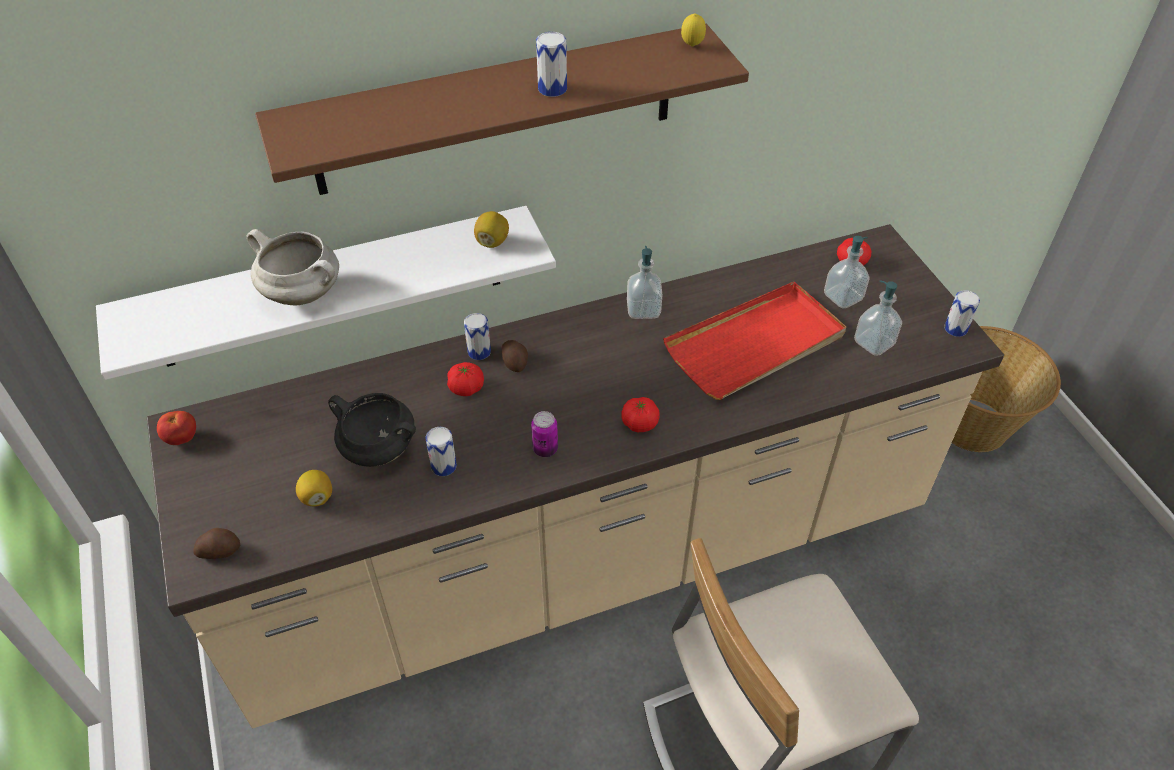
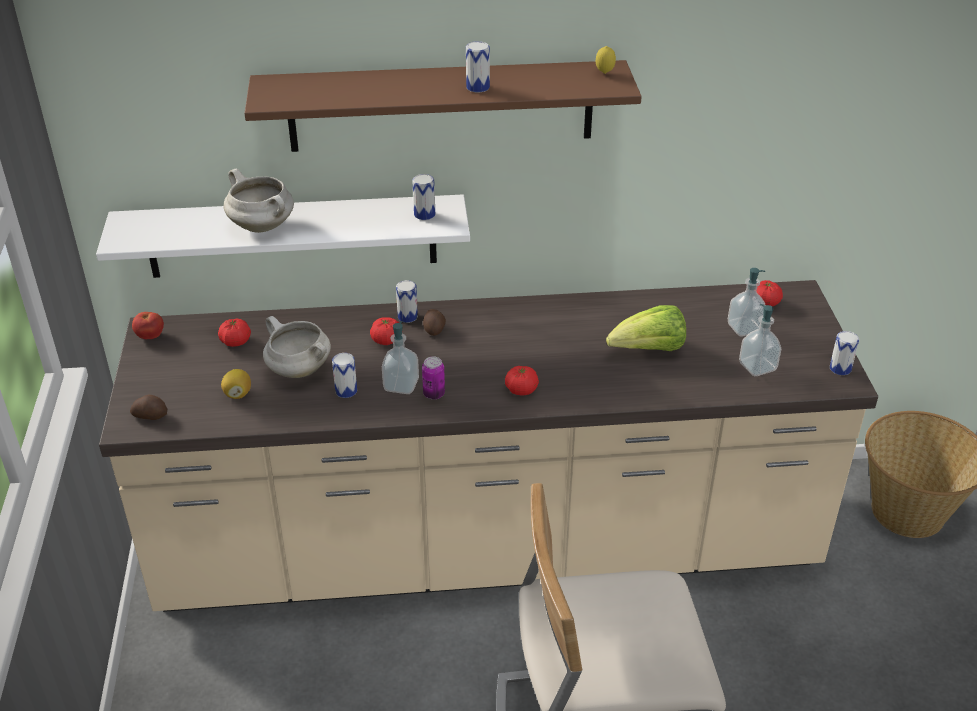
camera: 15 degrees right, 10 degrees down
(289, 425) = (236, 341): none -> tomato
(377, 449) = (298, 370): black cooking pot -> white cooking pot
(492, 241) = (424, 214): lemon -> can
(643, 310) = (560, 309): soap dispenser -> soap dispenser (401, 385)
(756, 344) = (649, 350): red tray -> lettuce

